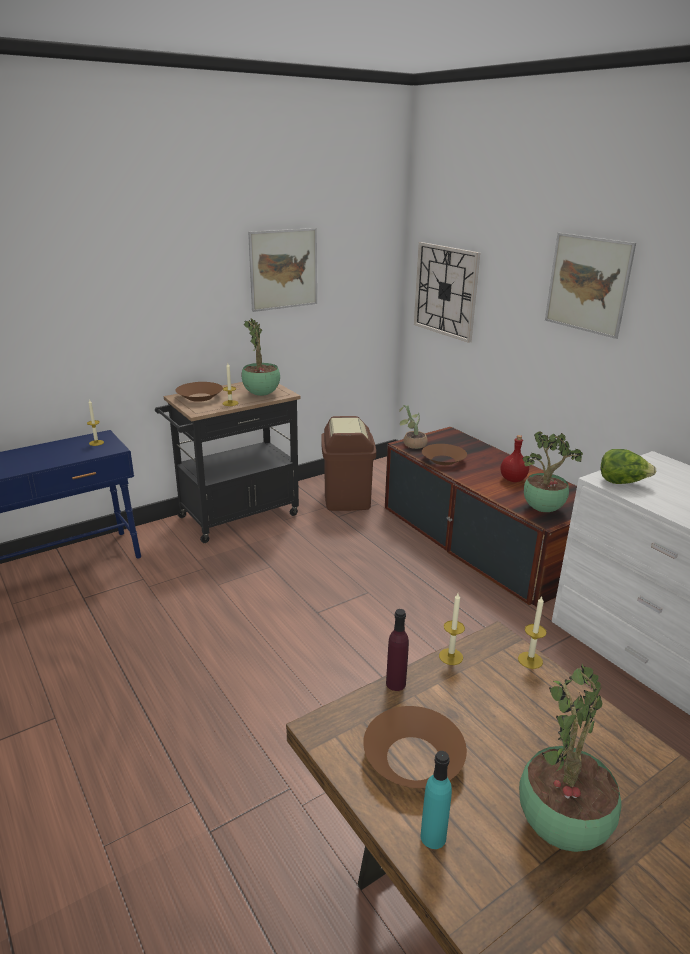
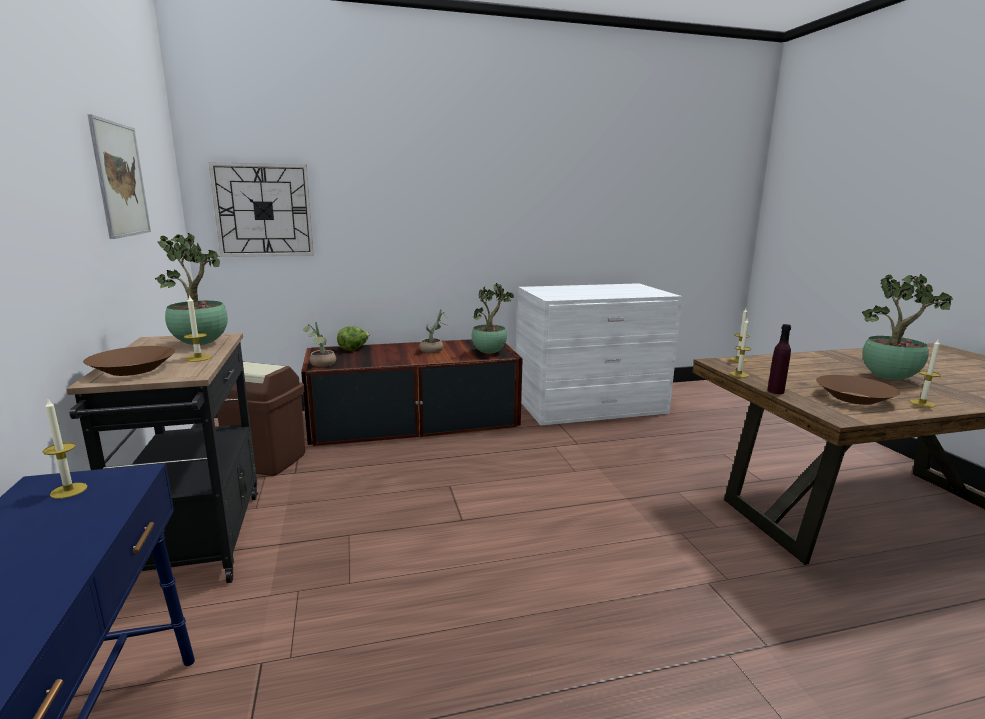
camera: 70 degrees left, 10 degrees down
(433, 837) = (922, 403): turquoise bottle -> candle
(443, 460) = (370, 361): brown bowl -> none
(513, 479) = (434, 350): red bottle -> potted plant
(588, 284) = (435, 177): picture -> none
(622, 482) = (559, 296): lettuce -> lettuce (354, 349)

